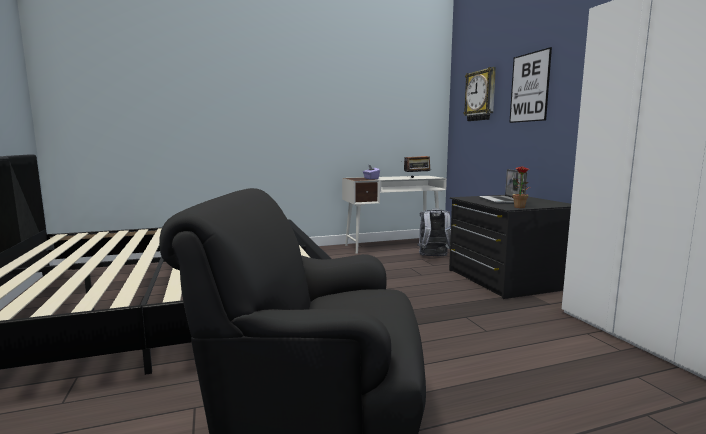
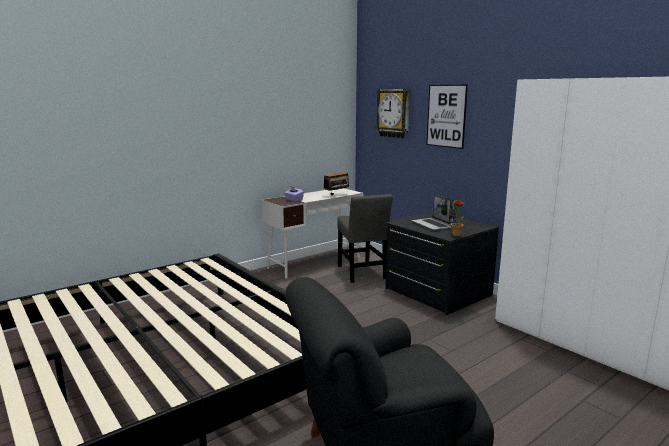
camera: 20 degrees left, 5 degrees up
(433, 257) = (362, 273): grey backpack -> grey chair

